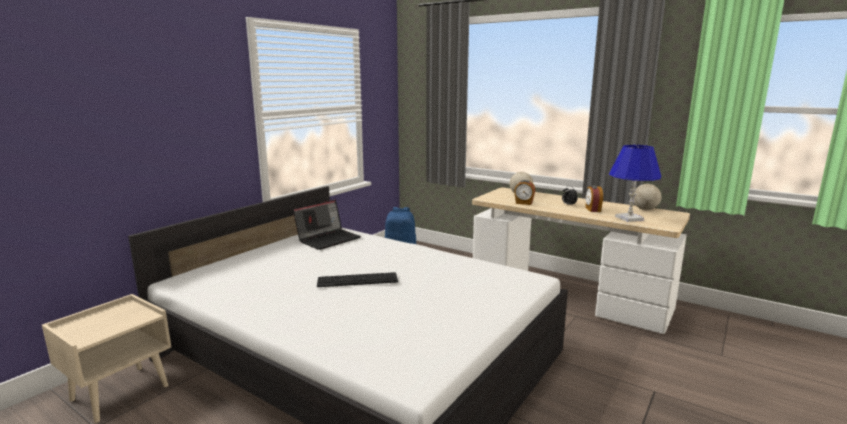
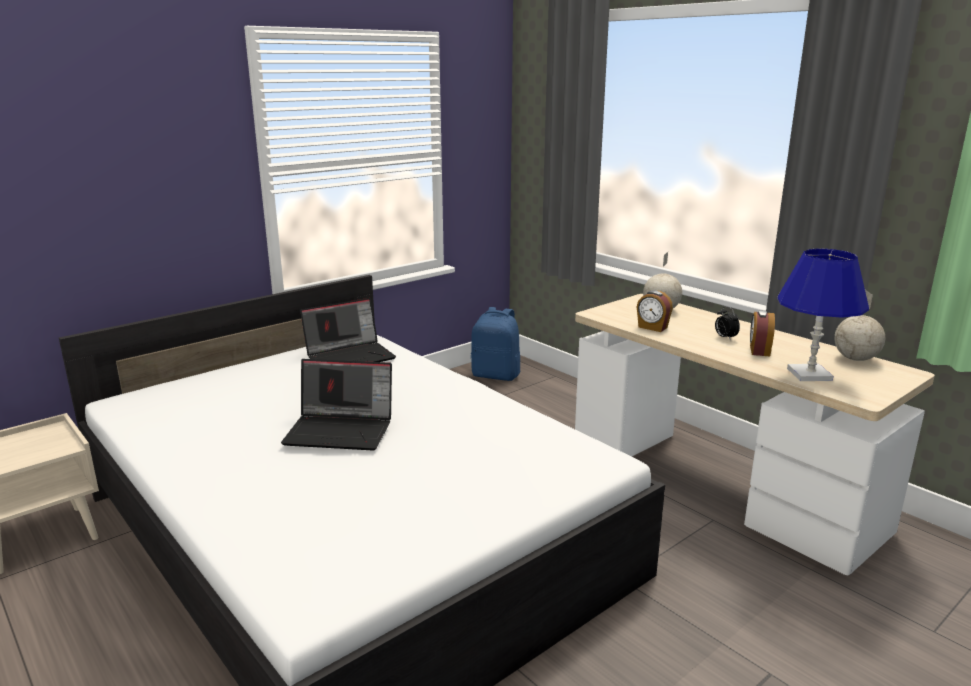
camera: 15 degrees right, 5 degrees up
(357, 280) = (341, 430): keyboard -> laptop

